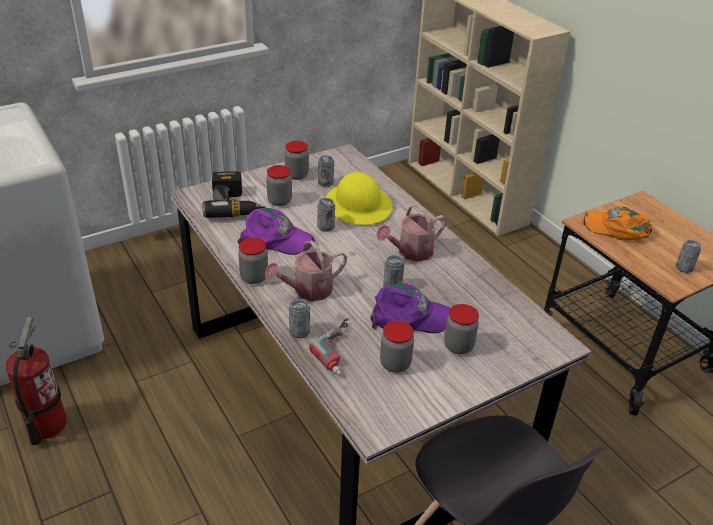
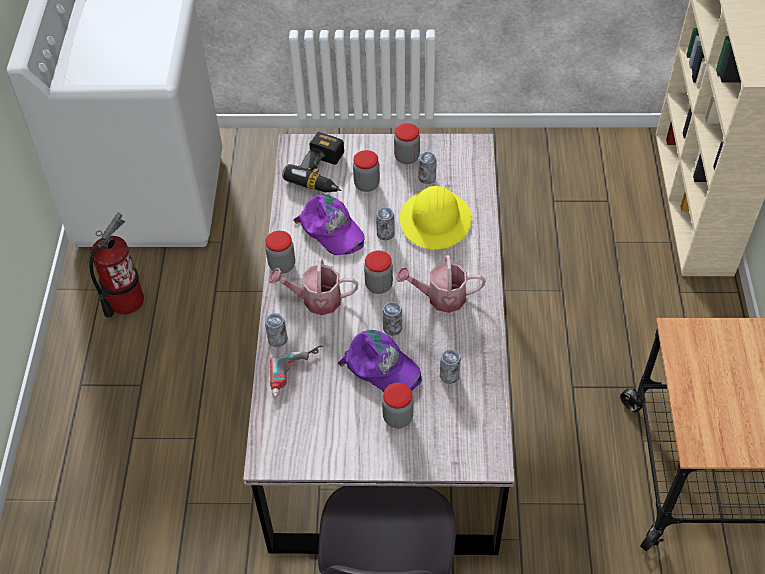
camera: 35 degrees right, 15 degrees up
(395, 364) = (330, 408): jar -> jar (379, 285)
(617, 228) = (709, 354): orange cap -> none
(684, 268) = (734, 435): can -> can (449, 376)

